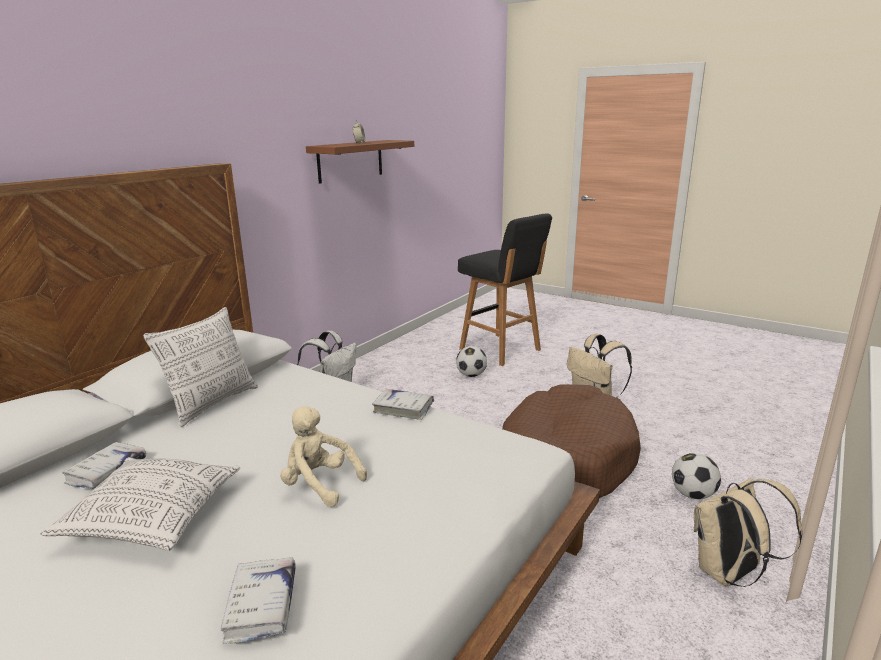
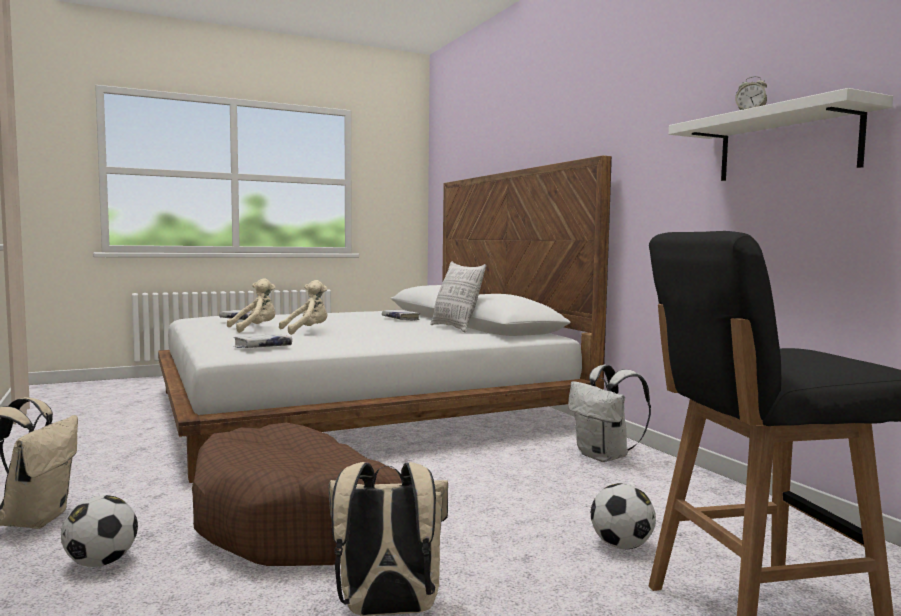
camera: 120 degrees right, 15 degrees down
(152, 518) = (339, 319): pillow -> none
(338, 540) = (255, 329): none -> beige plush toy
(350, 160) = (787, 145): brown shelf -> white shelf
(403, 409) = (354, 345): white book -> white book (263, 347)

